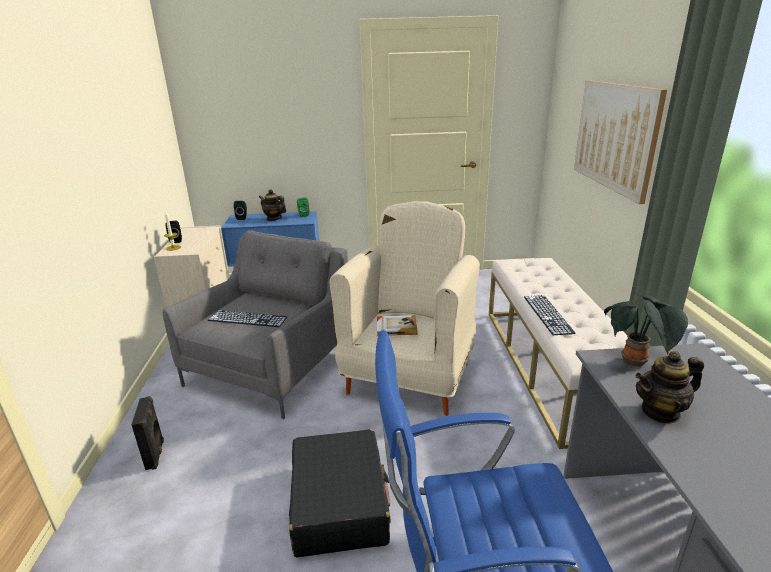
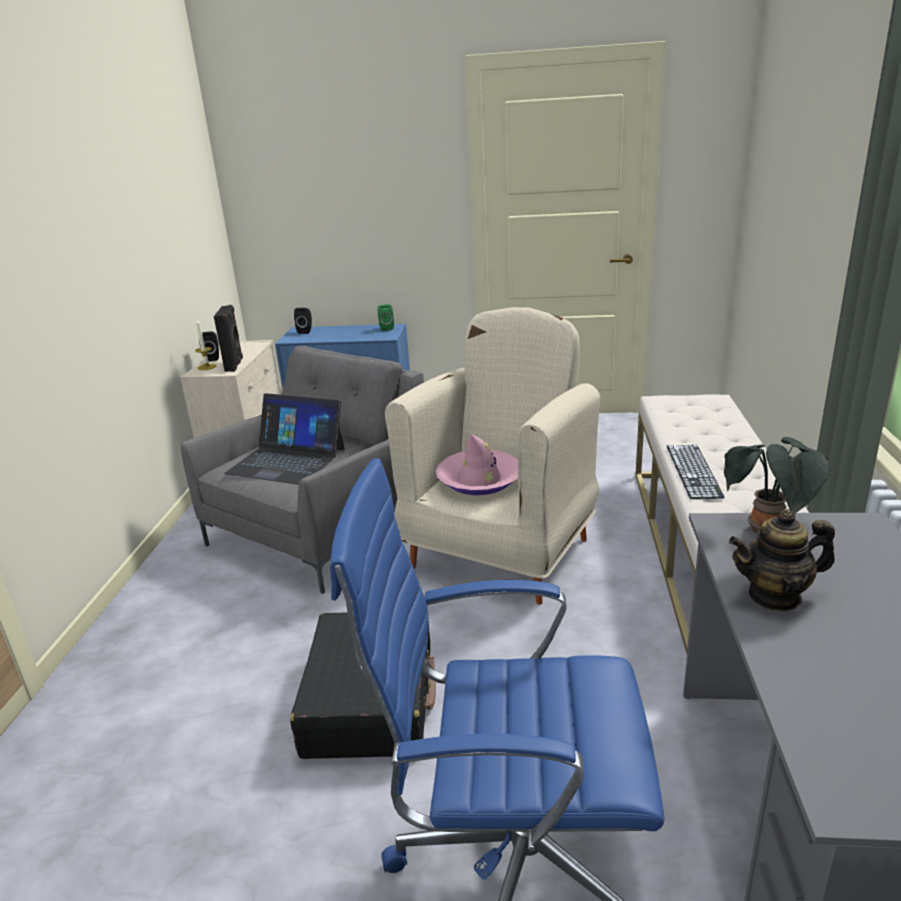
camera: 10 degrees right, 0 degrees up
(156, 454) = (159, 624): black speaker -> black speaker (235, 365)
(248, 319) = (287, 461): keyboard -> laptop
(274, 218) = (346, 333): teapot -> none
(396, 327) = (479, 480): book -> pink hat
(615, 136) = (815, 214): picture -> none

